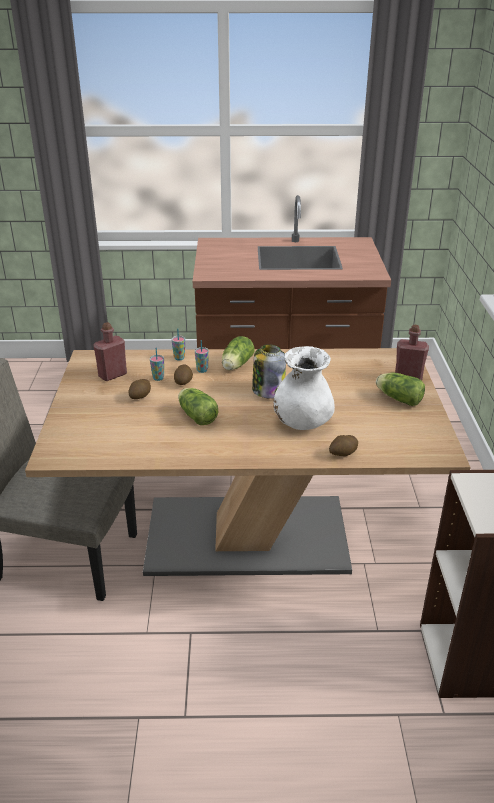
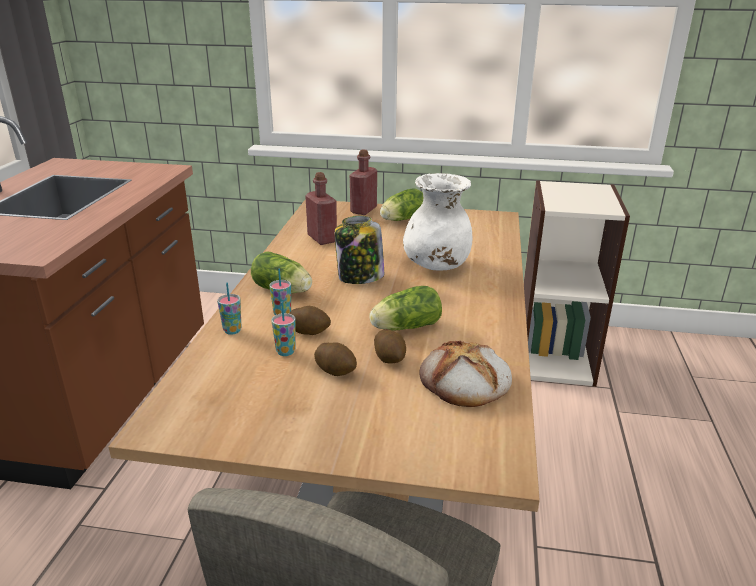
camera: 80 degrees left, 5 degrees down
(112, 375) = (249, 396): red bottle -> red bottle (322, 239)
(132, 442) = (465, 381): none -> bread
(342, 454) = (498, 254): potato -> potato (390, 358)

